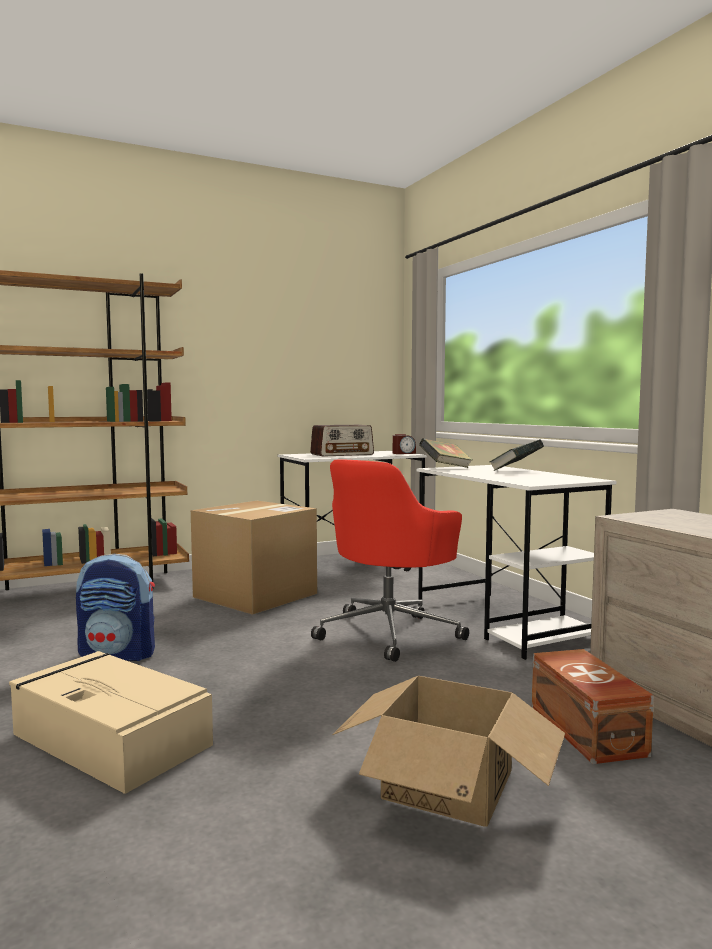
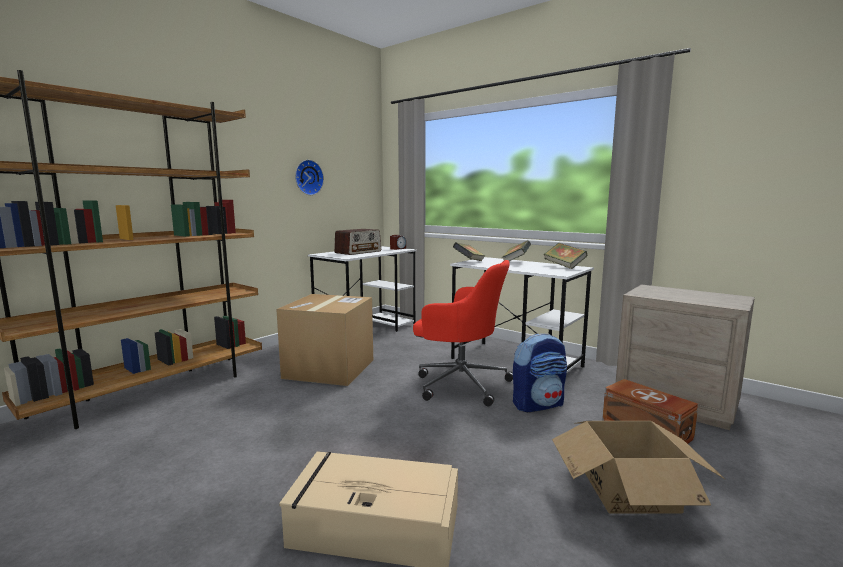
camera: 25 degrees left, 5 degrees up
(119, 654) = (283, 444): backpack -> backpack (538, 404)
(284, 358) = (308, 177): none -> wall clock
(390, 632) = (460, 383): red office chair -> red office chair turned 75 degrees counterclockwise
(570, 477) = (564, 266): none -> book

